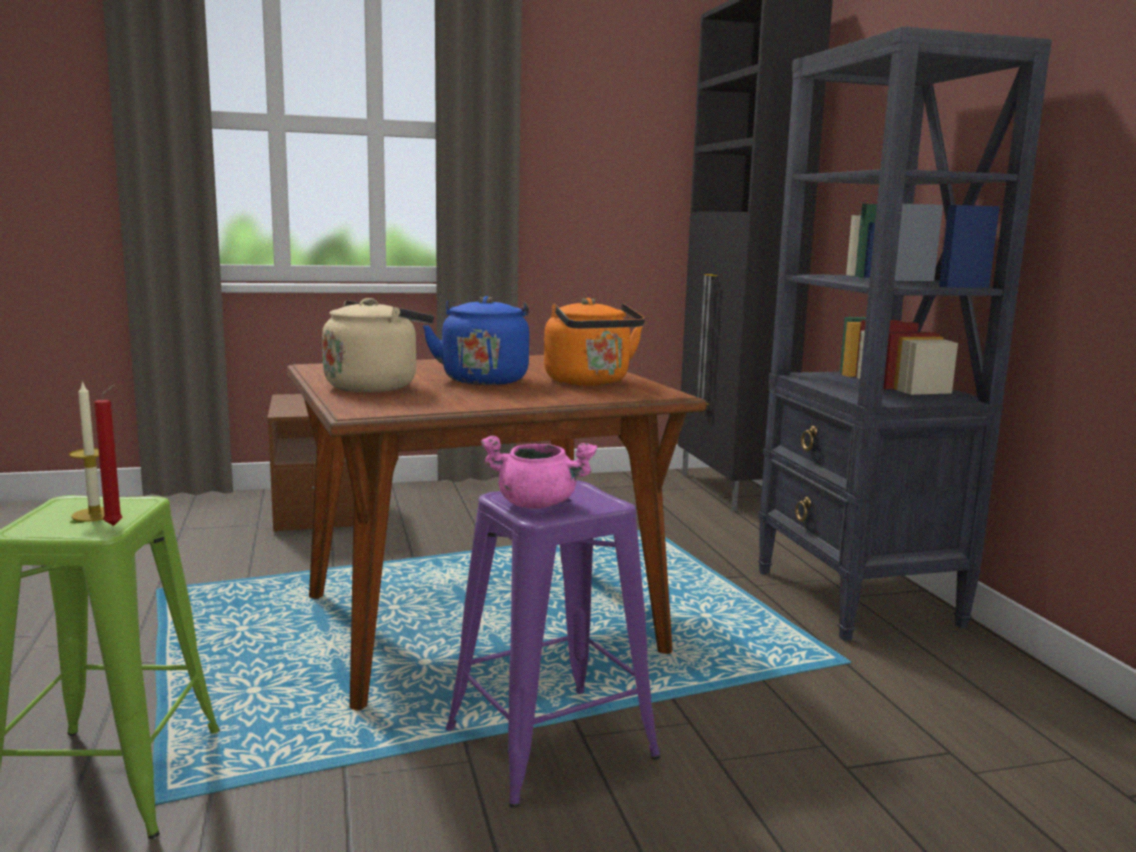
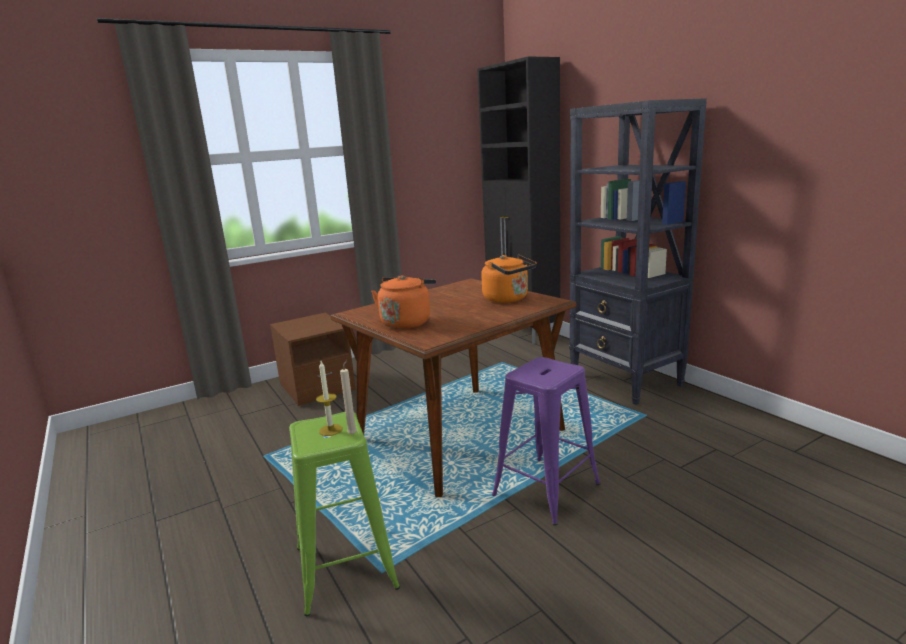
camera: 15 degrees left, 5 degrees up
(116, 524) = (353, 433): red candle -> beige candle
(375, 386) = (407, 322): beige kettle -> orange kettle
(484, 379) = (454, 306): blue kettle -> none
(537, 504) = (540, 375): pink cooking pot -> none

